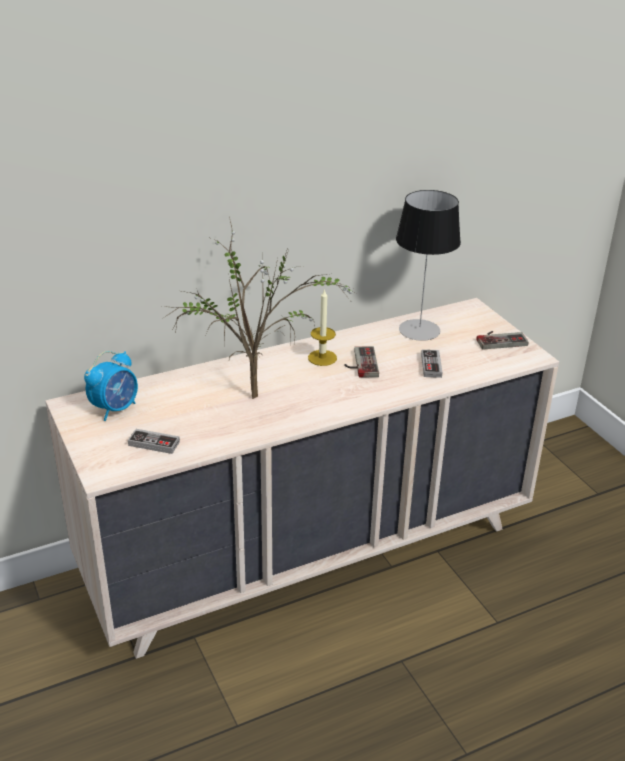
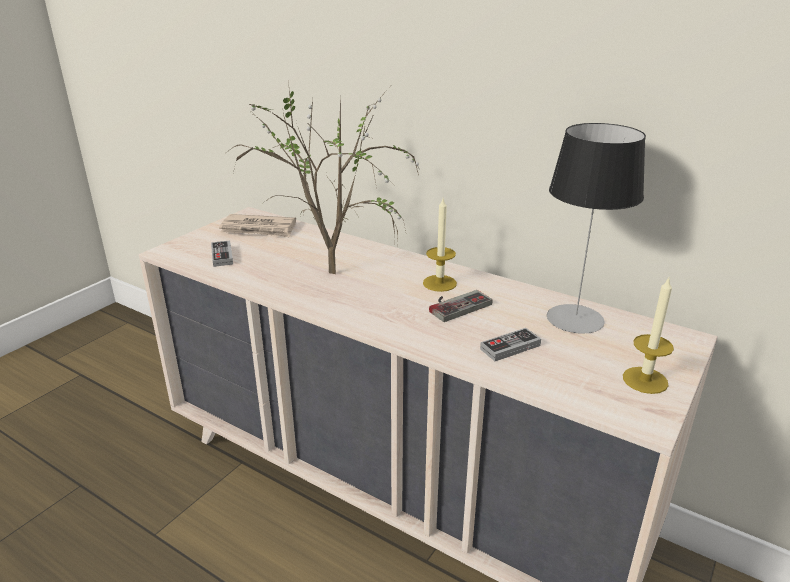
camera: 60 degrees right, 5 degrees down
(115, 408) = (259, 229): alarm clock -> newspaper
(500, 339) = (645, 380): game controller -> candle

